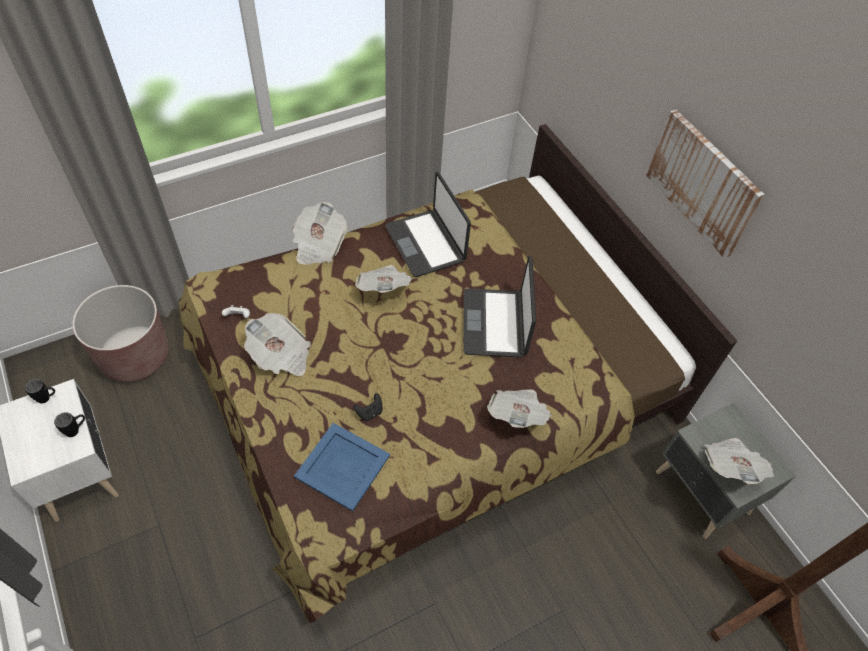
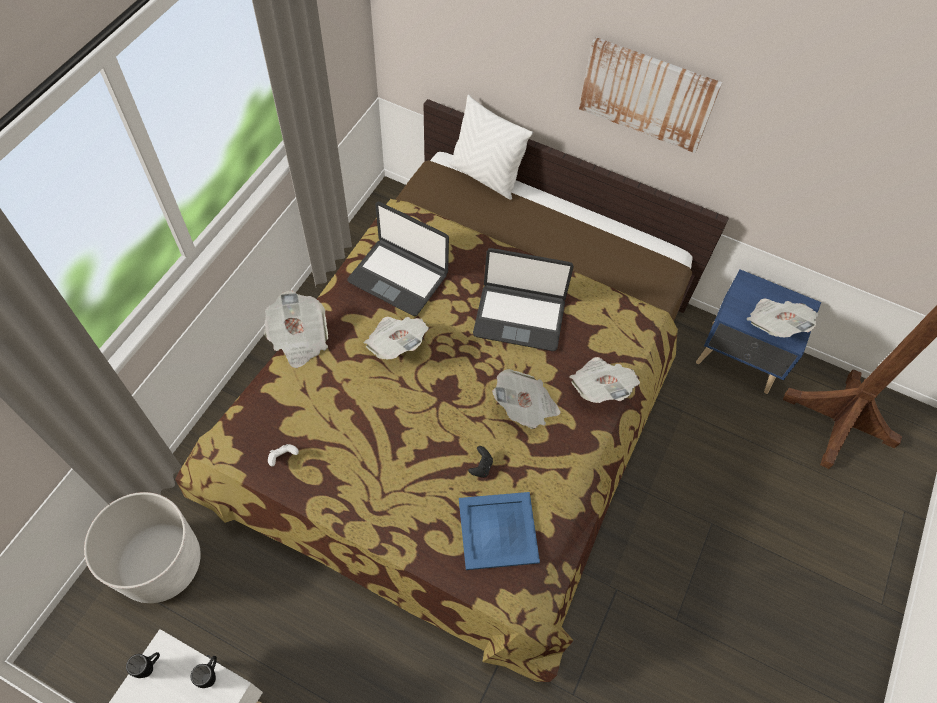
camera: 35 degrees left, 5 degrees up
(135, 356) = (160, 563): brown planter -> white planter
(281, 355) = (357, 468): newspaper -> newspaper (525, 407)
(495, 324) = (519, 317): laptop -> laptop turned 45 degrees counterclockwise
(559, 210) = (485, 176): none -> white pillow
(701, 494) = (740, 359): grey nightstand -> blue nightstand

